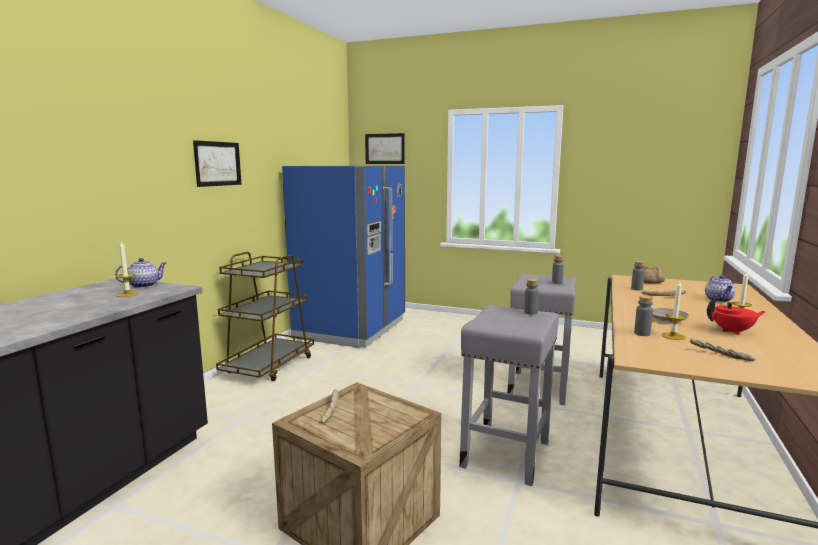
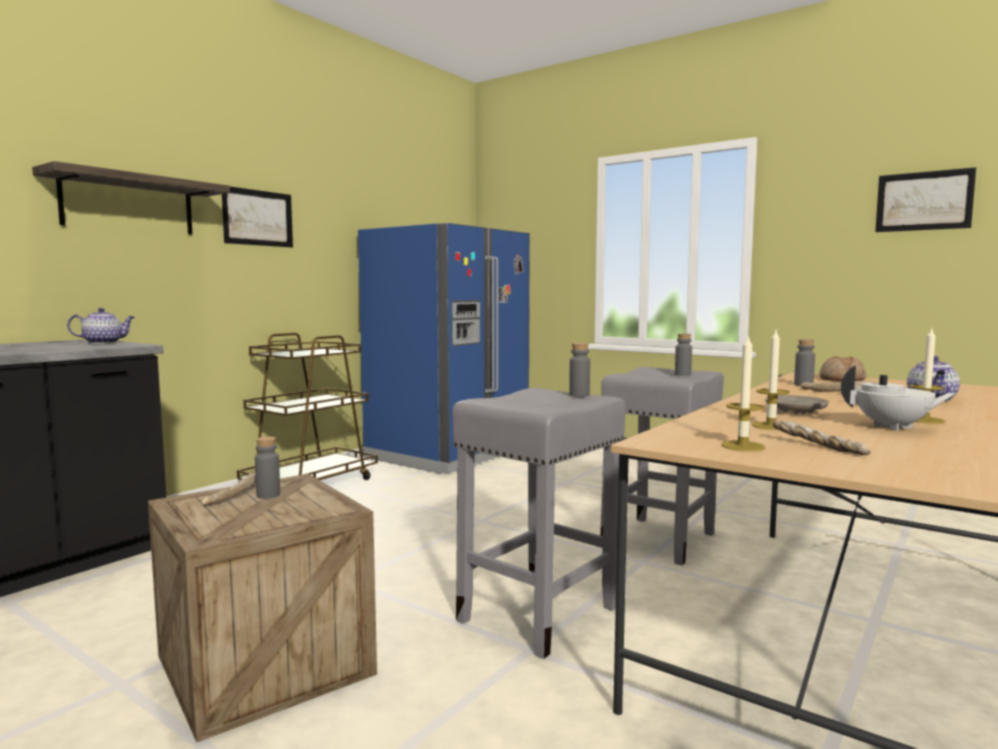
camera: 15 degrees right, 5 degrees down
(127, 294) = (68, 346): candle -> candle (742, 446)
(131, 163) = (128, 204): none -> shelf
(384, 148) = (518, 217): picture -> picture (923, 201)
(642, 333) = (721, 421): grey bottle -> grey bottle (268, 495)
(733, 331) = (893, 427): red teapot -> white teapot

